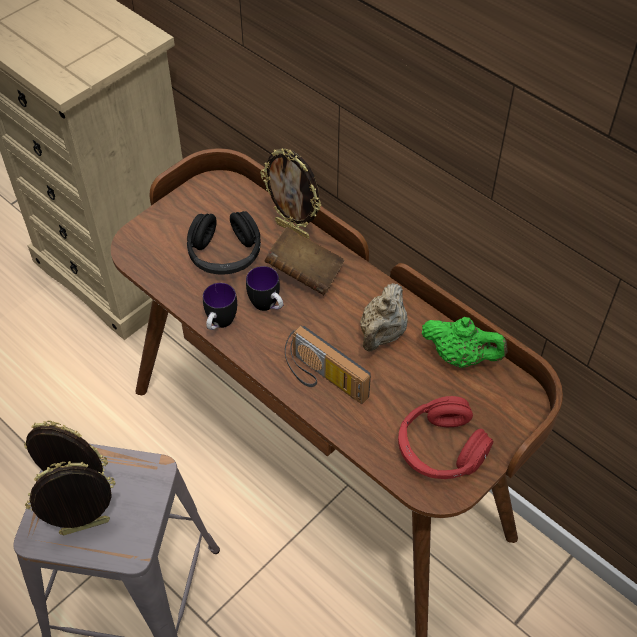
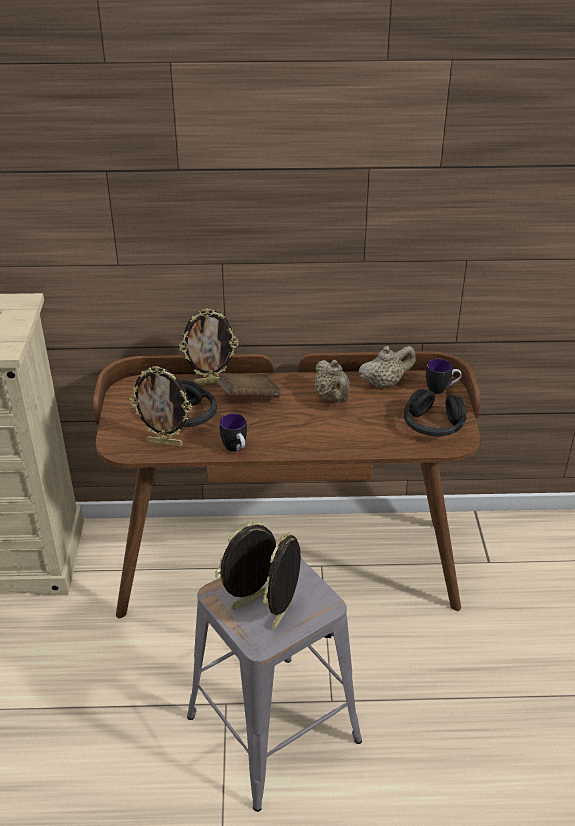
camera: 45 degrees left, 15 degrees down
(172, 270) = (165, 443): none -> picture frame
(268, 307) = (251, 424): mug -> mug (441, 389)
(322, 379) = (332, 436): radio -> none
(440, 448) = (433, 425): red headphones -> black headphones
(460, 357) = (385, 383): green teapot -> beige teapot

